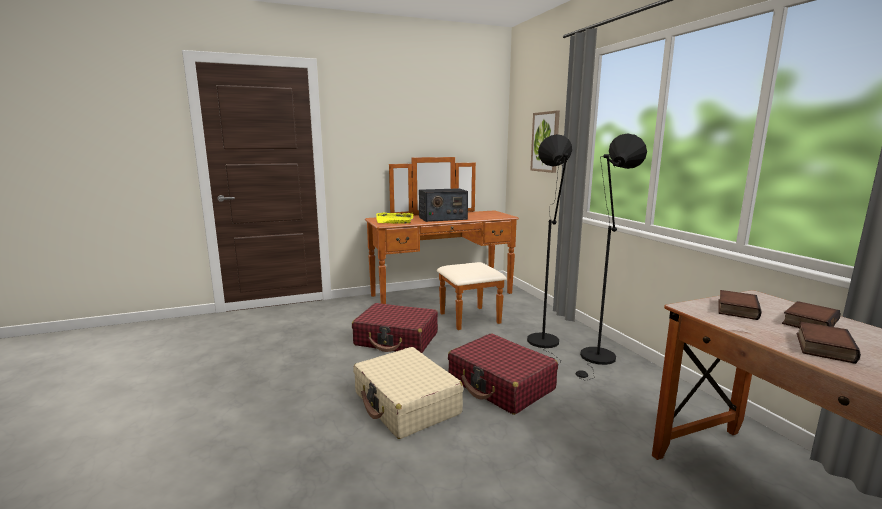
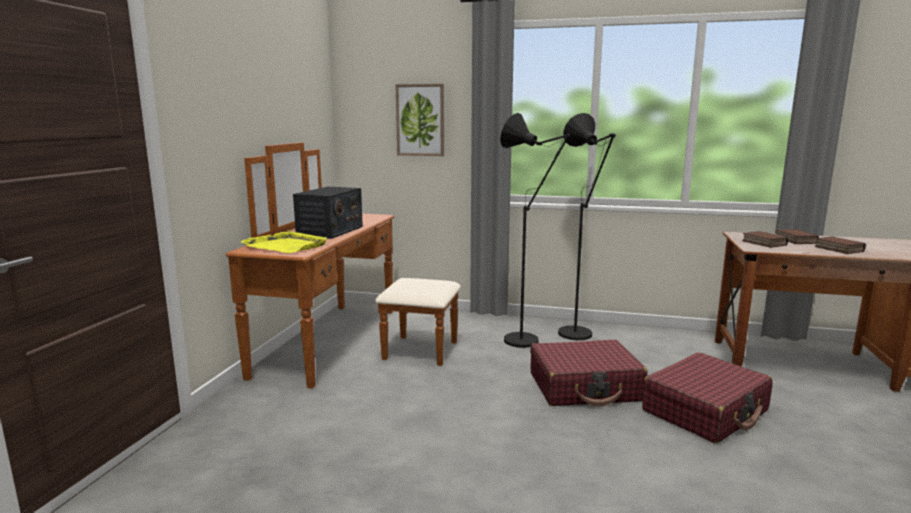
camera: 55 degrees left, 0 degrees up
(397, 339) = (416, 405): red suitcase -> red suitcase (705, 411)
(406, 403) = (579, 445): beige suitcase -> none

